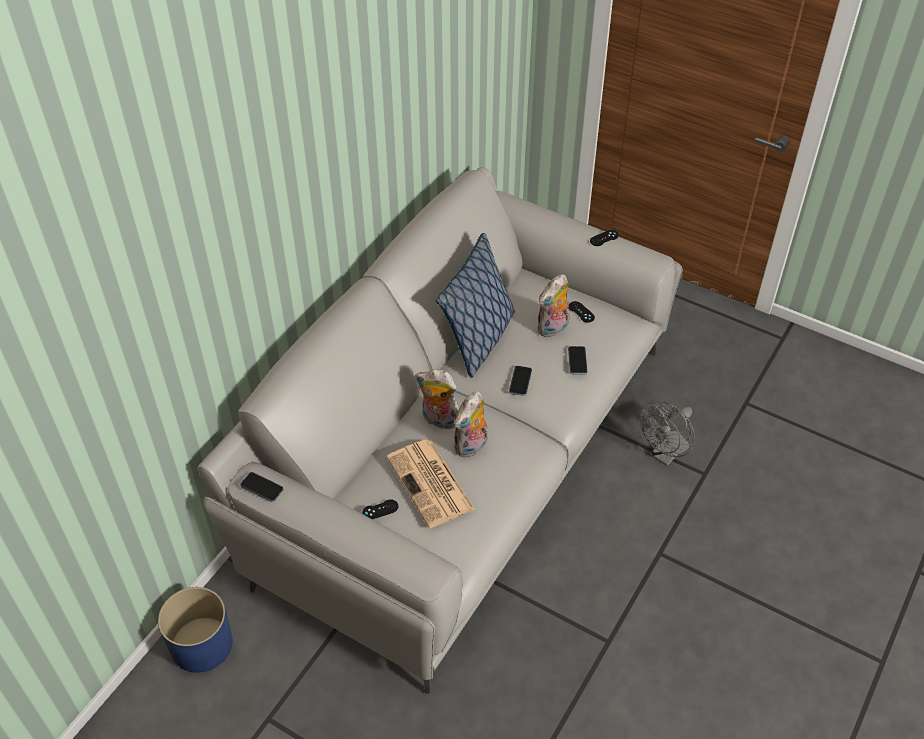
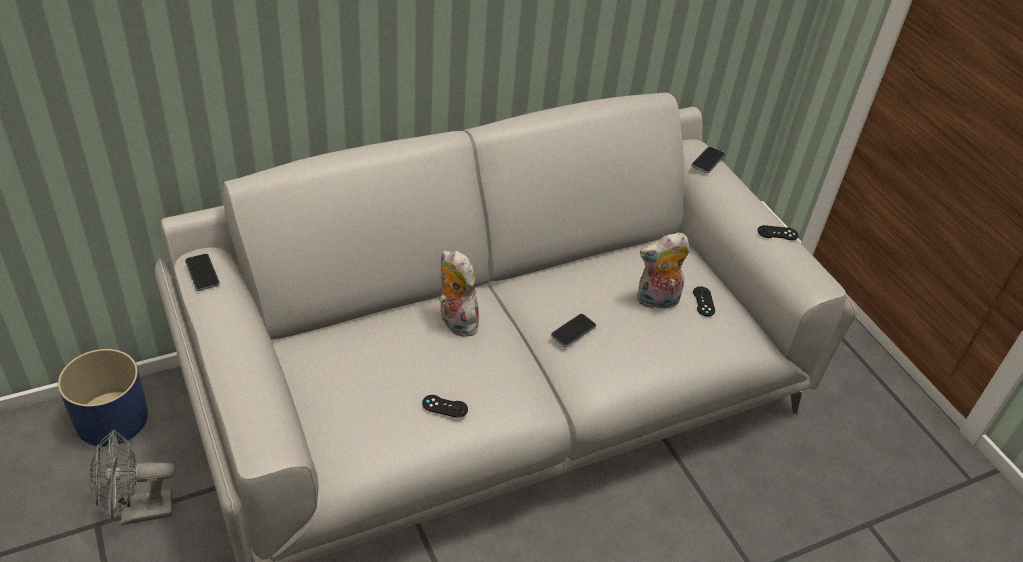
camera: 30 degrees right, 5 degrees down
(380, 509) = (314, 370): black game controller -> black game controller (445, 406)
(431, 484) = (386, 375): newspaper -> none
(472, 447) = (462, 364): plush toy -> none
(478, 340) = (567, 272): pillow -> none
(577, 361) = (655, 345): phone -> phone (708, 161)
(665, 455) = (723, 522): grey fan -> grey fan (137, 511)

